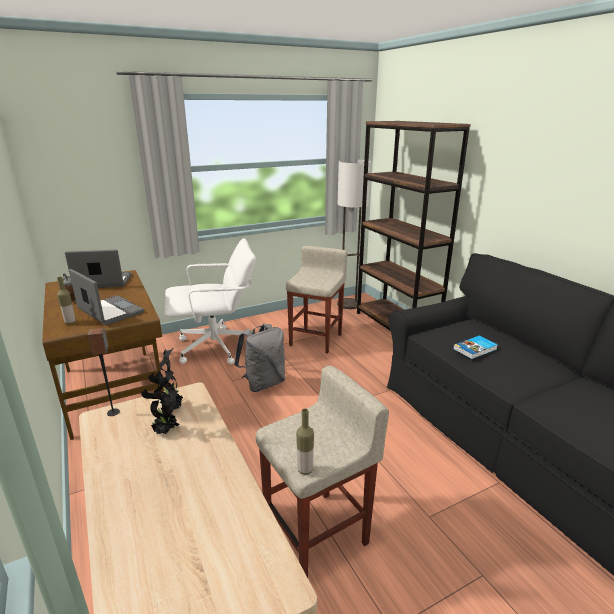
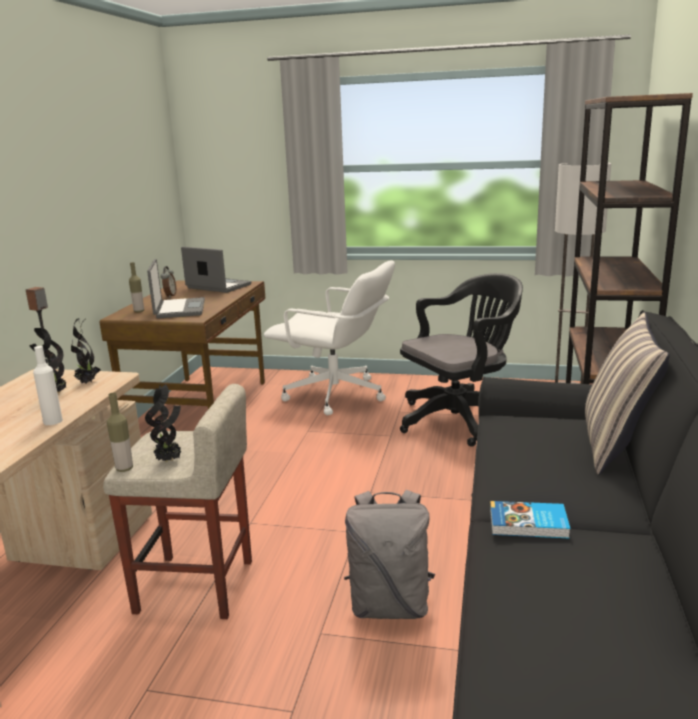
camera: 40 degrees right, 5 degrees down
(222, 457) = (53, 421): none -> white bottle
(263, 383) = (334, 443): grey backpack -> grey backpack (390, 605)
(316, 339) = (460, 419): beige stool -> black office chair
(326, 446) = (169, 460): none -> potted plant
(475, 349) = (528, 448): book -> book (529, 524)
(504, 334) = (616, 446): none -> pillow

